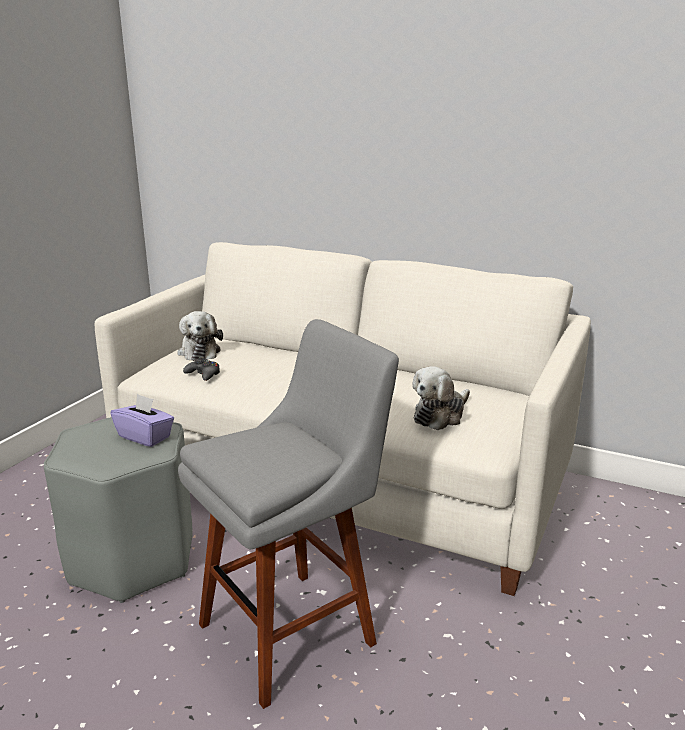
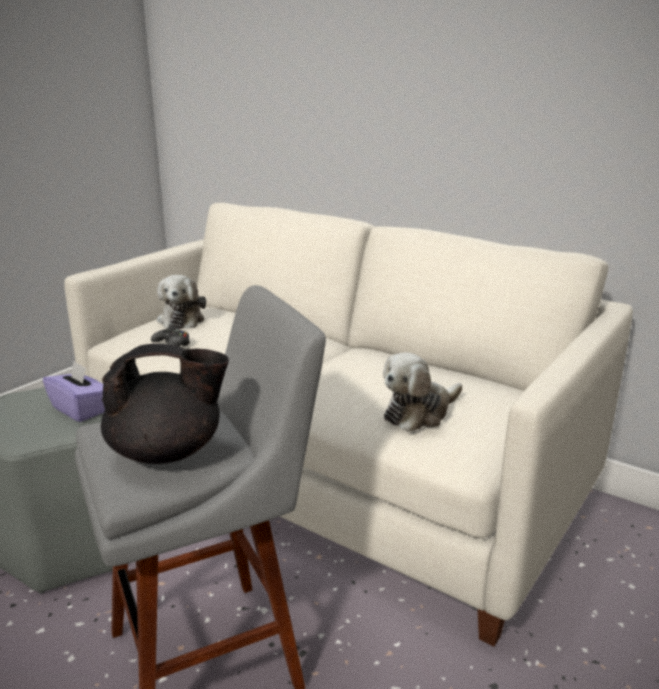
camera: 10 degrees right, 0 degrees up
(274, 458) = (168, 452): none -> black teapot

